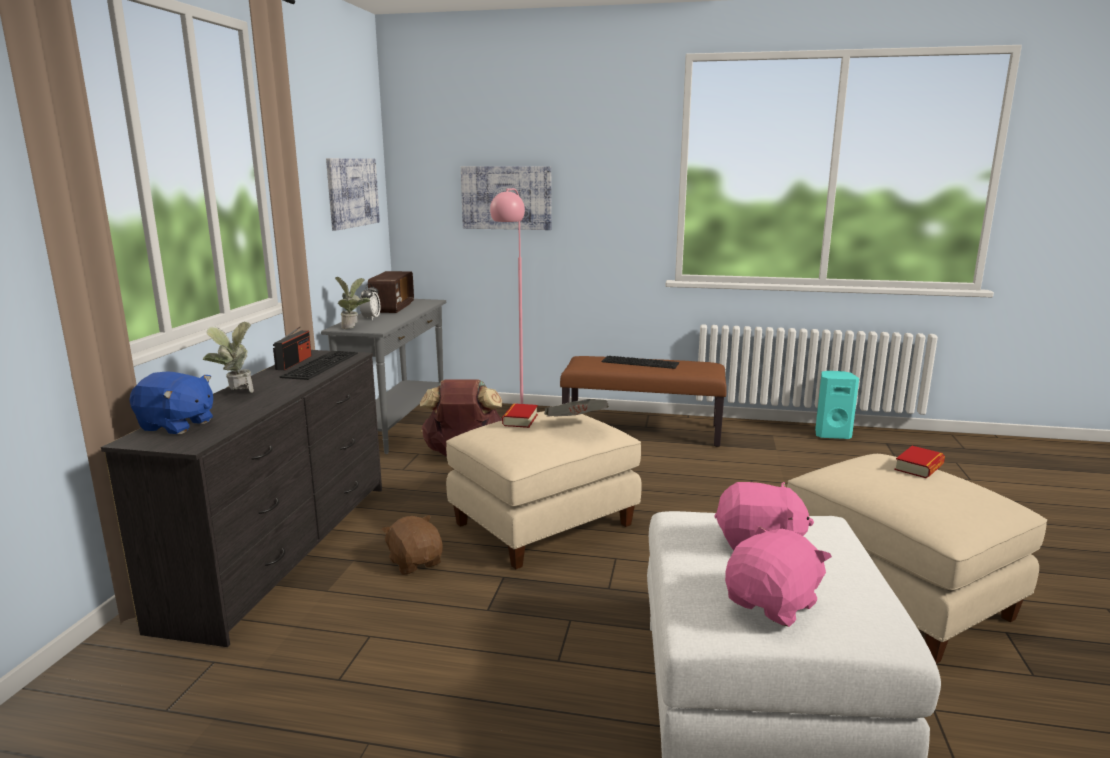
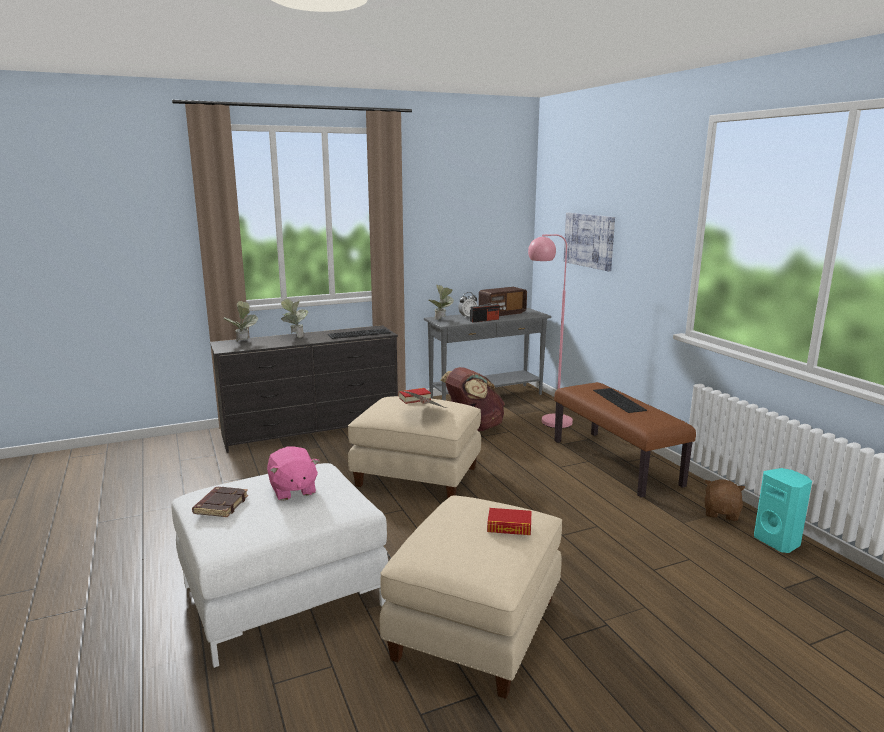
camera: 55 degrees right, 0 degrees up
(177, 425) = (243, 342): blue plush toy -> potted plant
(294, 362) = (355, 329): radio -> radio (484, 320)
(352, 192) = (482, 228): picture -> none
(415, 562) = (333, 460): brown plush toy -> brown plush toy (722, 513)
(773, 604) = (220, 505): pink plush toy -> brown book

